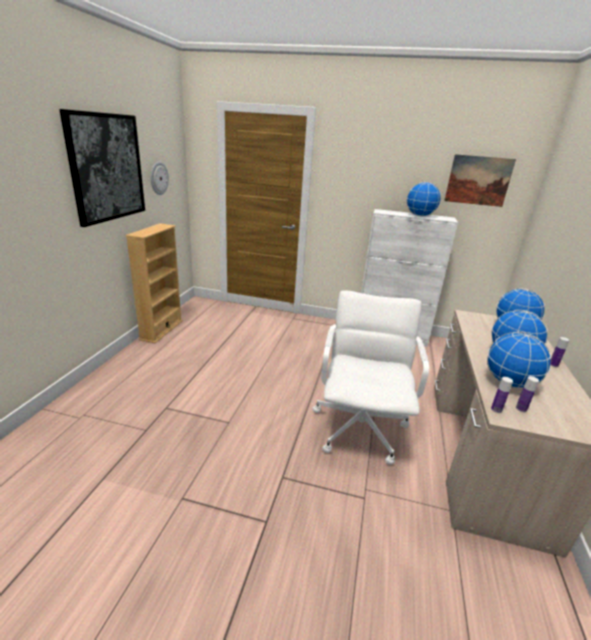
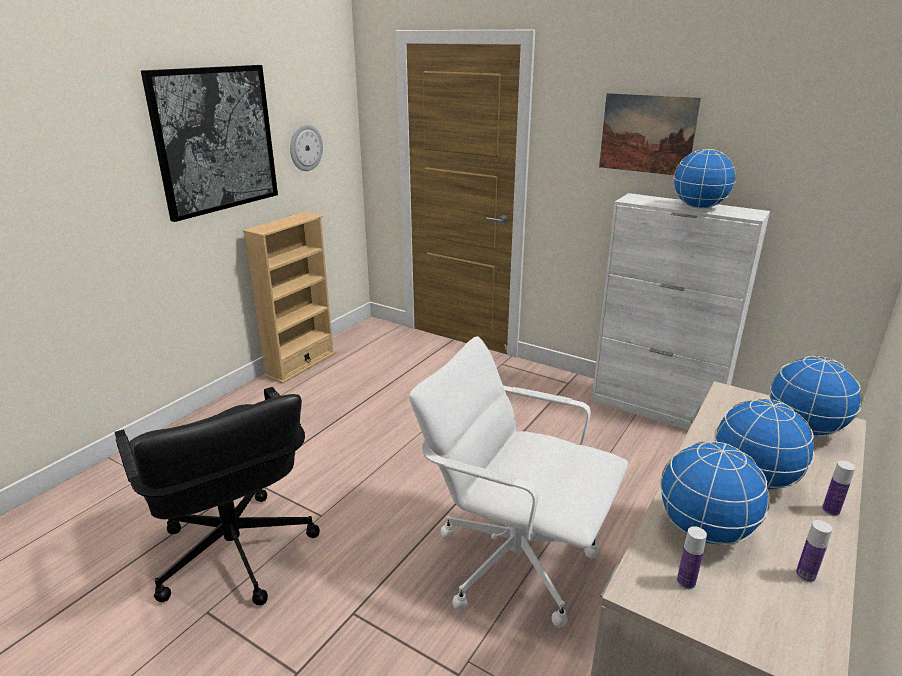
camera: 20 degrees right, 0 degrees up
(181, 457) = (234, 554): none -> black office chair
(360, 428) = (514, 561): white office chair -> white office chair turned 90 degrees counterclockwise
(478, 180) = (816, 144): picture -> picture (647, 134)
(496, 409) = (635, 575): bottle -> bottle (805, 575)

